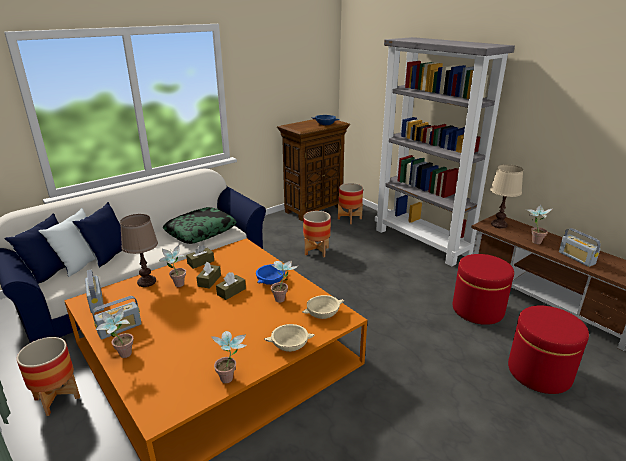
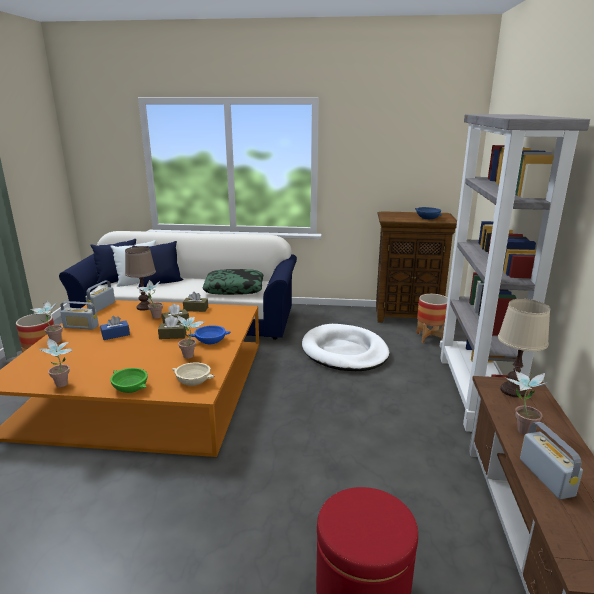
camera: 45 degrees right, 5 degrees down
(177, 317) = (115, 335): none -> blue tissue box
(290, 344) = (131, 387): beige bowl -> green bowl
(317, 251) = (344, 351): planter -> white dog bed
(477, 309) = (412, 487): red ottoman -> none
(576, 258) = (546, 477): radio -> radio turned 150 degrees clockwise

